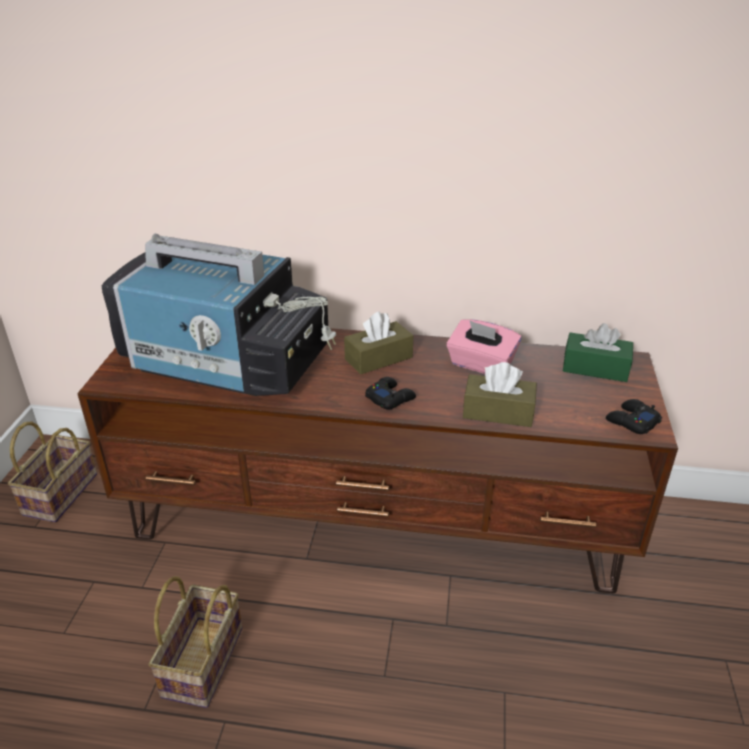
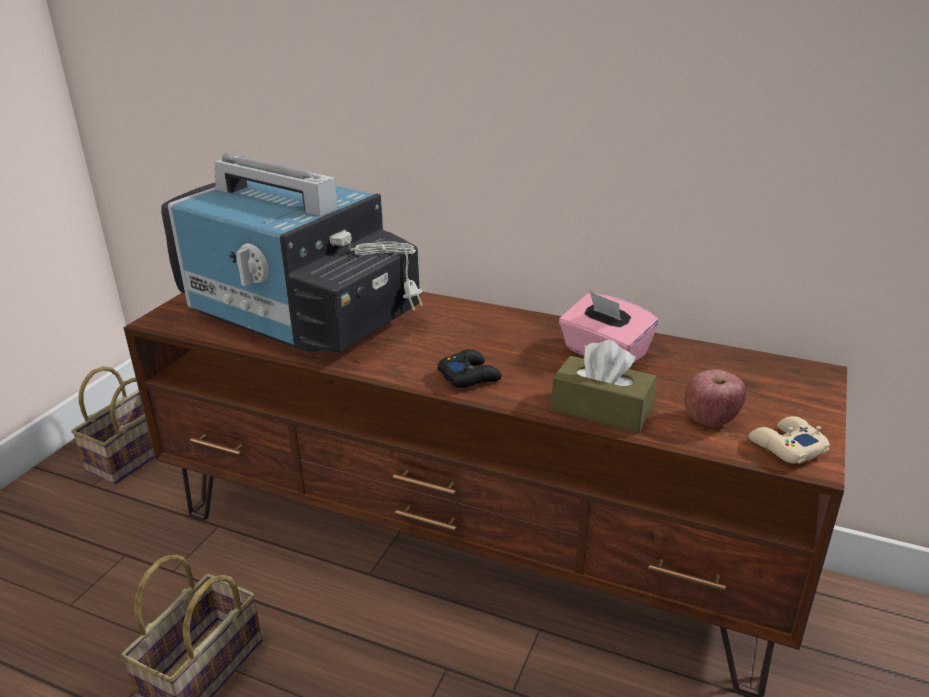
camera: 15 degrees right, 5 degrees down
(378, 358) = (478, 331): brown tissue box -> none
(574, 408) = (710, 419): none -> apple
(595, 368) = (760, 375): green tissue box -> none
(631, 422) = (786, 447): black game controller -> beige game controller

